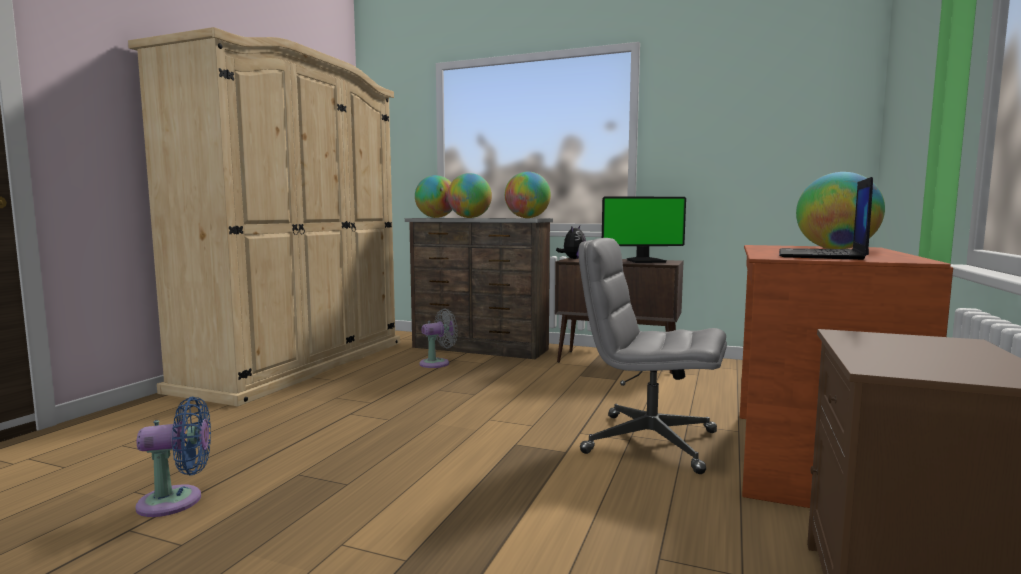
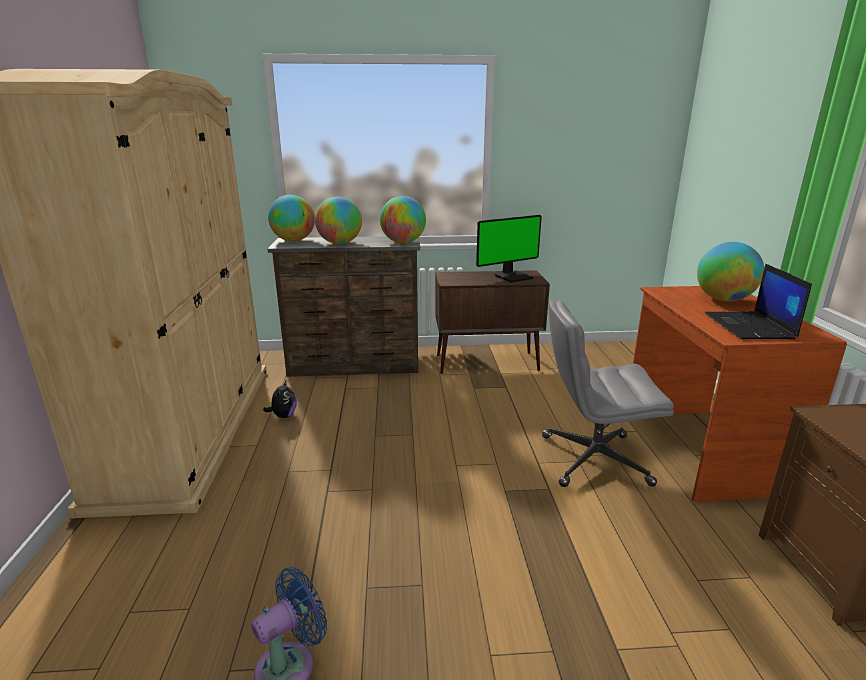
camera: 25 degrees left, 15 degrees up
(437, 363) = (336, 396): grey fan -> none
(573, 259) = (446, 277): plush toy -> plush toy (283, 416)

